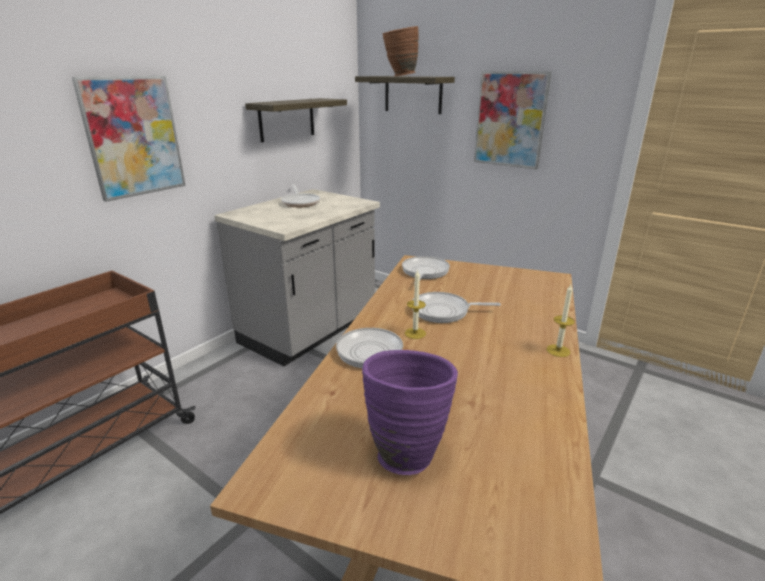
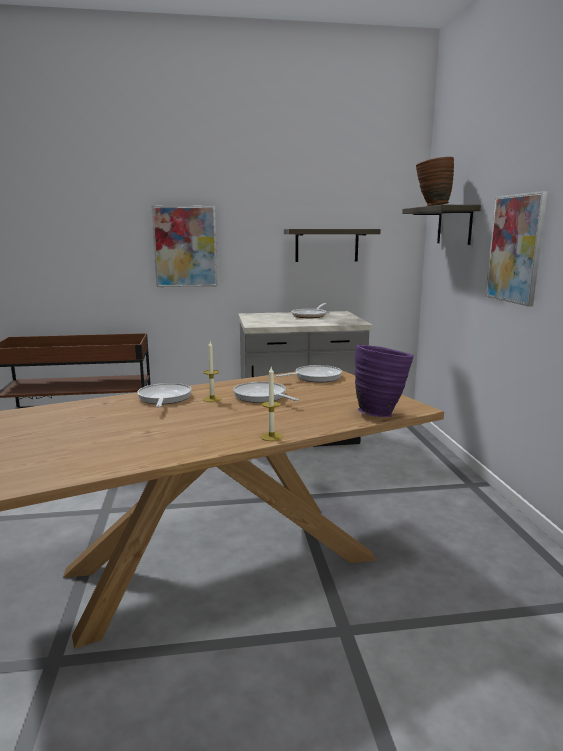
camera: 45 degrees right, 10 degrees down
(406, 450) = (71, 431): purple vase -> purple vase (380, 413)

